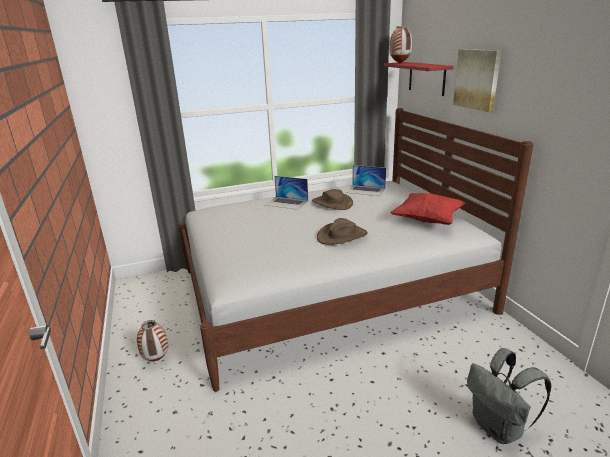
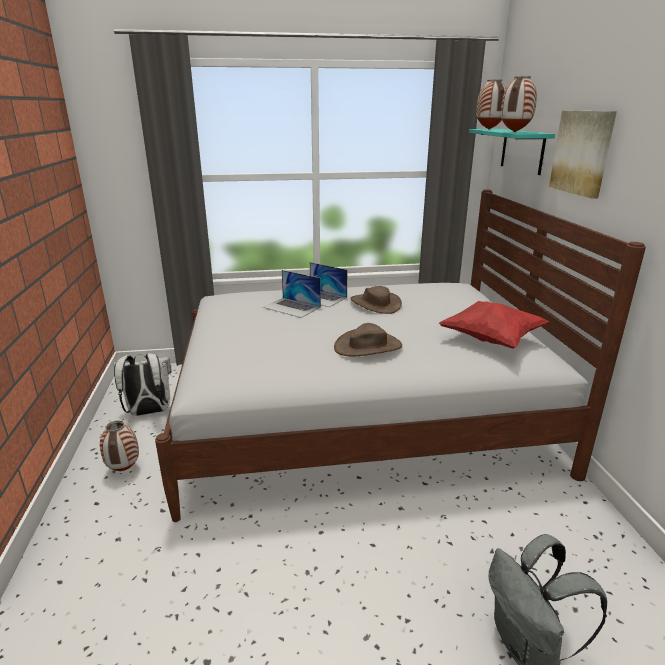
camera: 10 degrees right, 0 degrees up
(158, 312) = (148, 412): none -> white backpack
(365, 190) = (426, 292): laptop -> laptop (292, 307)
(423, 65) = (514, 132): none -> vase
(426, 78) = (522, 150): red shelf -> turquoise shelf

